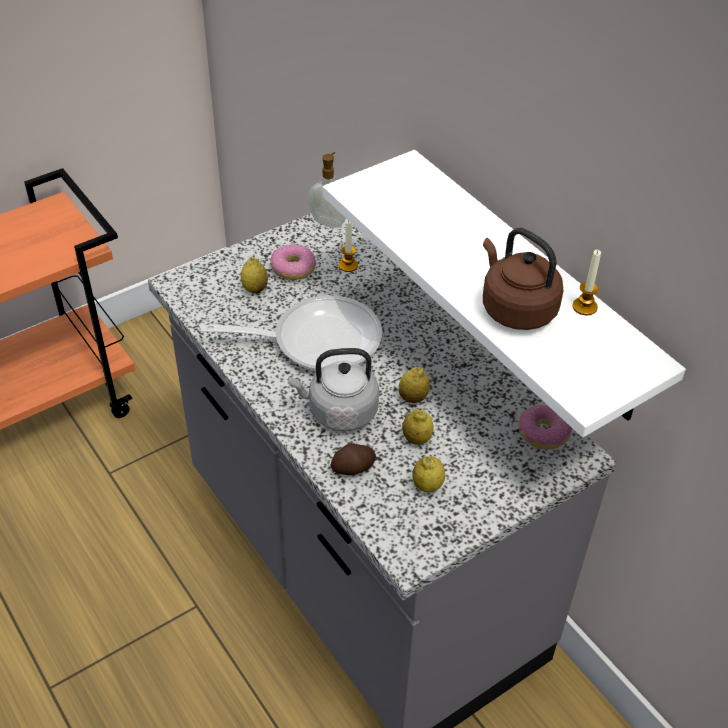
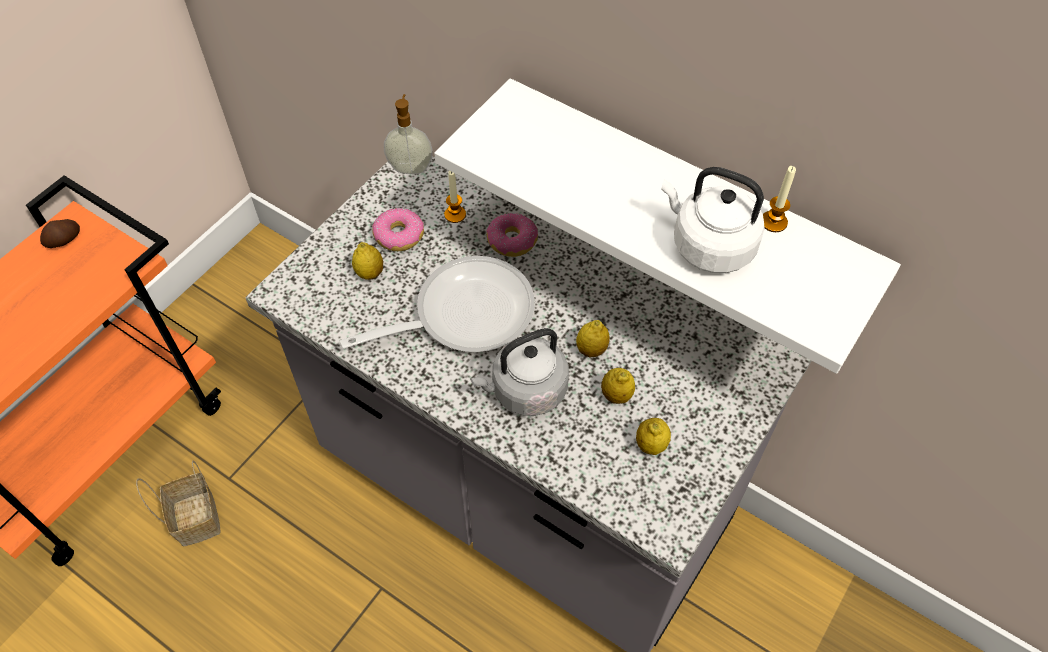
camera: 20 degrees left, 10 degrees up
(68, 494) = (195, 517): none -> basket
(354, 468) = (570, 451): potato -> potato (64, 240)
(515, 308) = (708, 246): brown kettle -> white kettle
(543, 433) = (733, 347): donut -> donut (512, 241)

